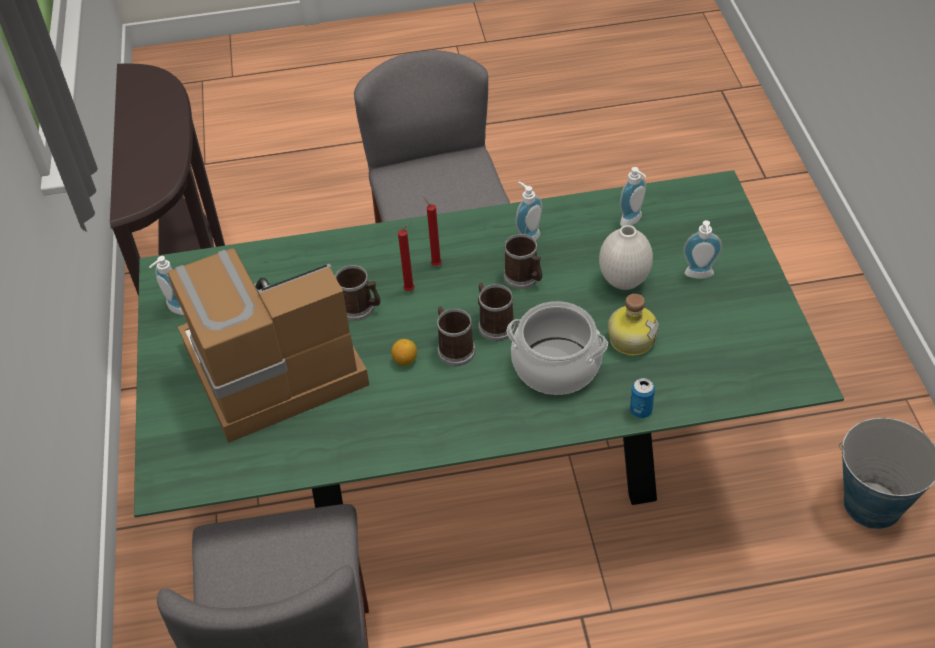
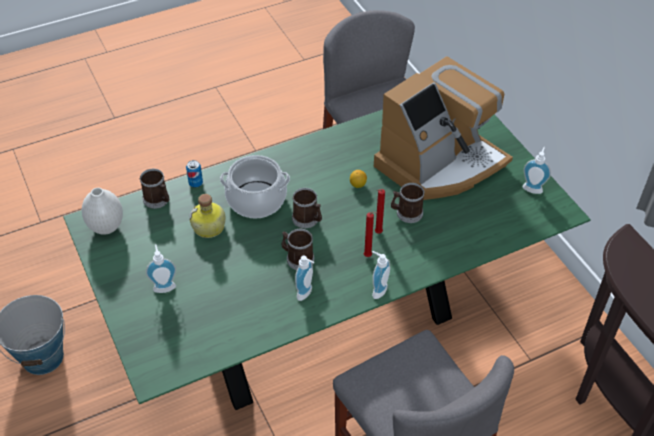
camera: 160 degrees right, 0 degrees up
(453, 348) = (329, 198): mug -> mug (158, 200)
(624, 281) = (221, 270): white vase -> white vase (106, 228)
(633, 221) = (223, 326): soap dispenser -> soap dispenser (377, 290)

